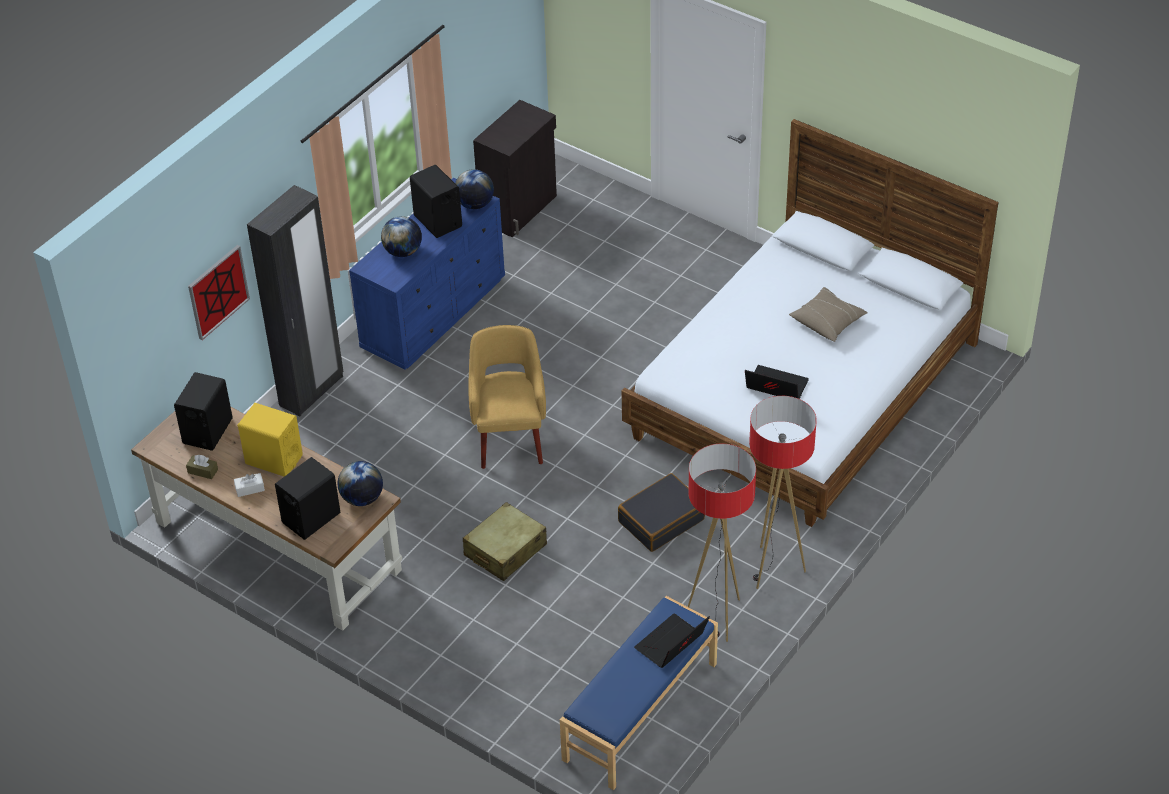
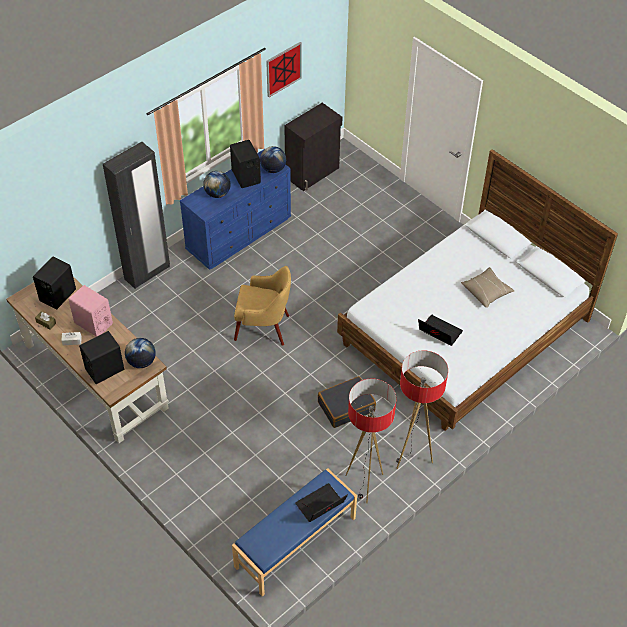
camera: 10 degrees right, 5 degrees up
(218, 291) = (79, 204): picture -> picture (283, 69)
(273, 459) = (93, 323): yellow speaker -> pink speaker
(505, 550) = (238, 408): beige suitcase -> none
(510, 436) = (264, 328): yellow armchair -> yellow armchair turned 90 degrees clockwise

